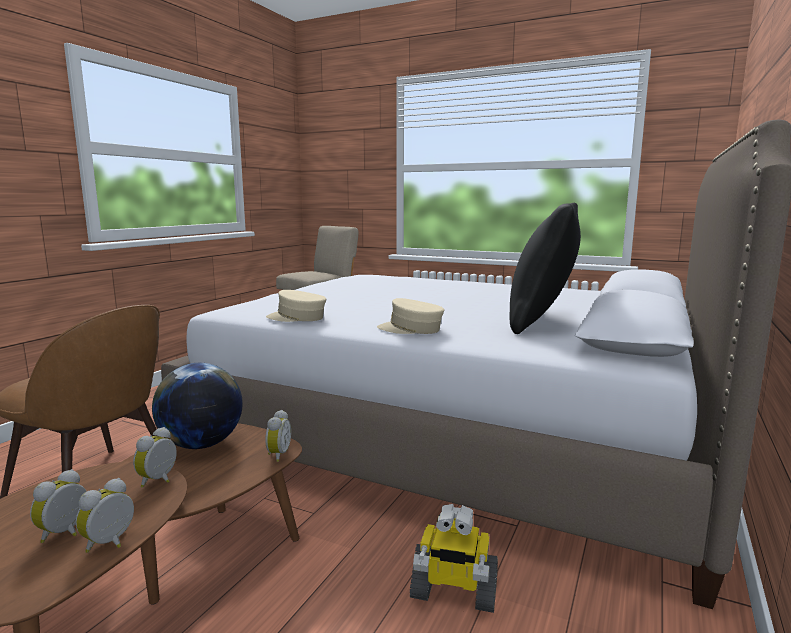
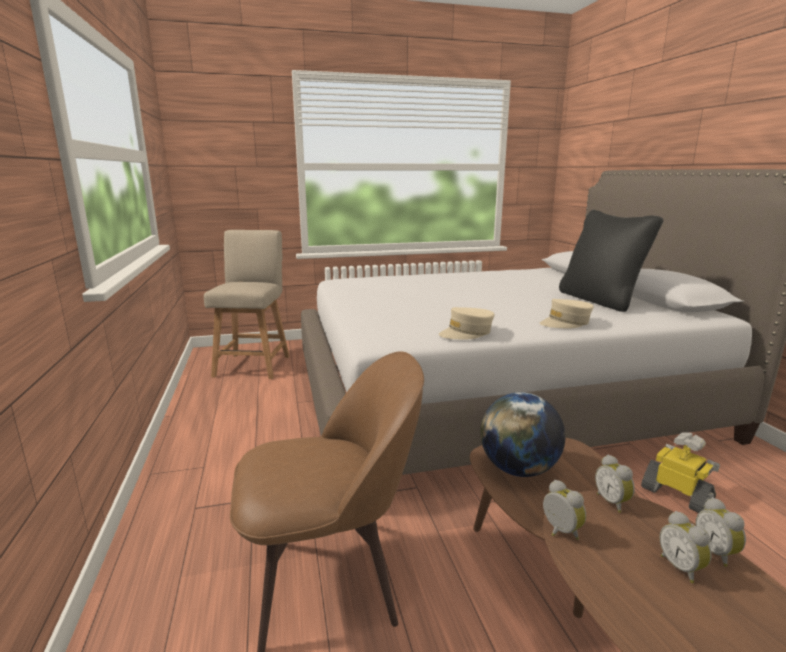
camera: 40 degrees left, 5 degrees up
(277, 455) = (579, 451): alarm clock -> alarm clock (559, 532)
(453, 591) = (677, 495): toy robot -> toy robot turned 105 degrees counterclockwise

